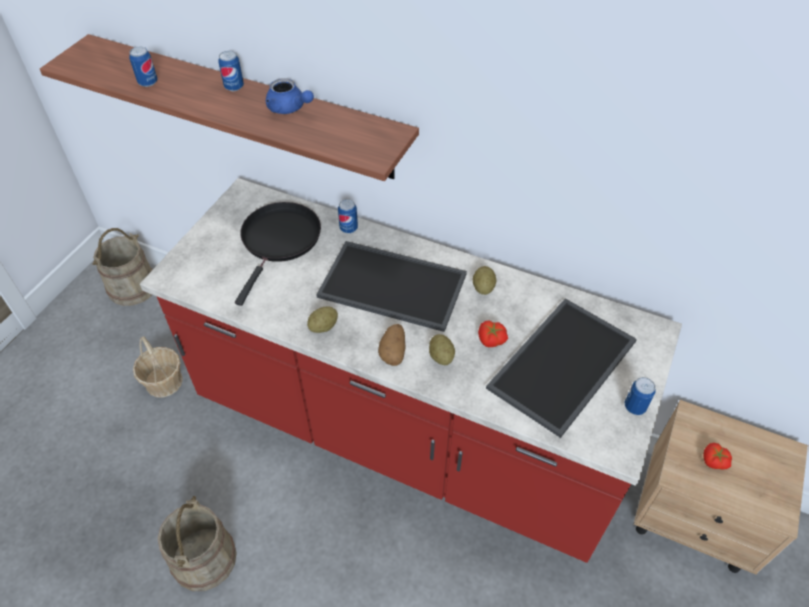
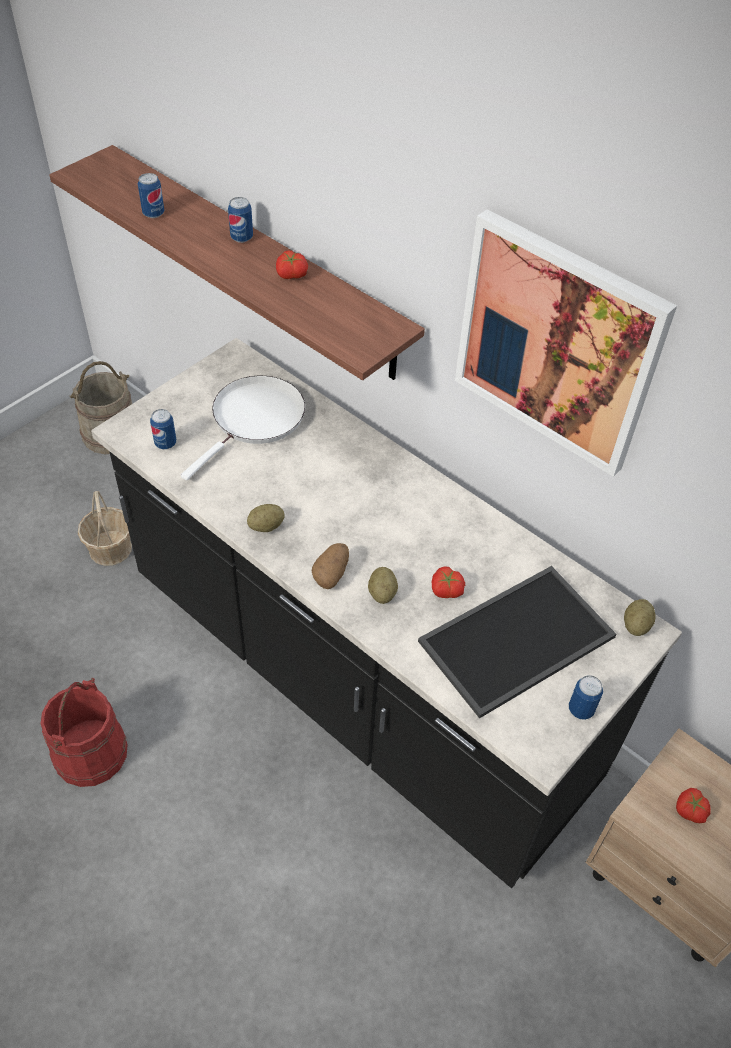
camera: 15 degrees right, 0 degrees up
(203, 558) = (90, 752): beige bucket -> red bucket
(279, 241) = (255, 419): black frying pan -> white frying pan
(289, 108) = (291, 275): blue teapot -> tomato
(348, 228) = (336, 424): can -> can (165, 443)
(390, 287) = (356, 501): tray -> none
(404, 432) = (357, 679): red counter -> black counter
(483, 287) = (462, 529): potato -> potato (636, 625)
(548, 111) = (557, 344): none -> picture

